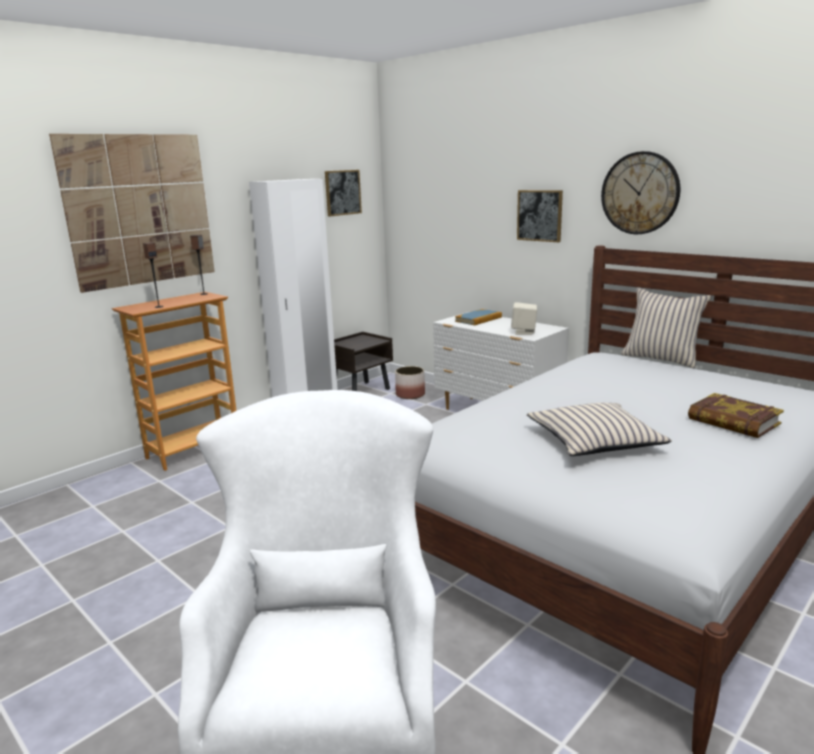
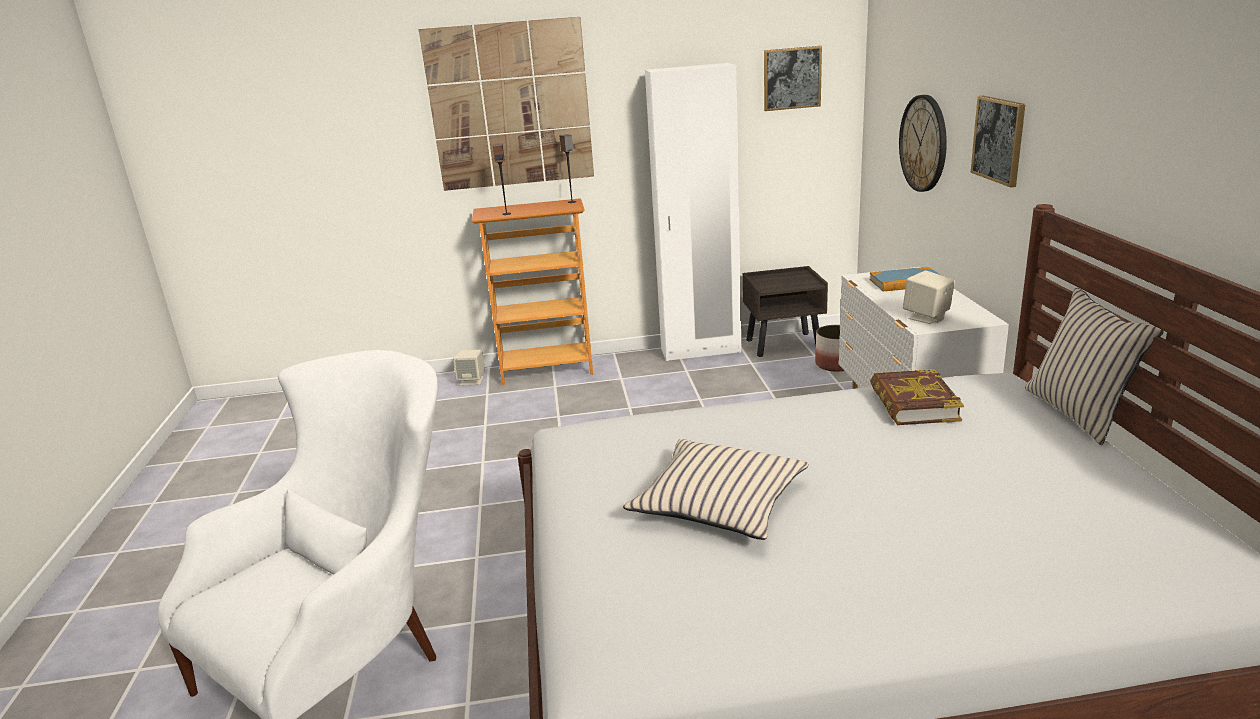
camera: 40 degrees right, 5 degrees up
(128, 476) = (472, 381): none -> beige speaker
(640, 193) = (1110, 125): wall clock -> wall clock (924, 143)
(733, 421) = (954, 548): book -> book (913, 404)

